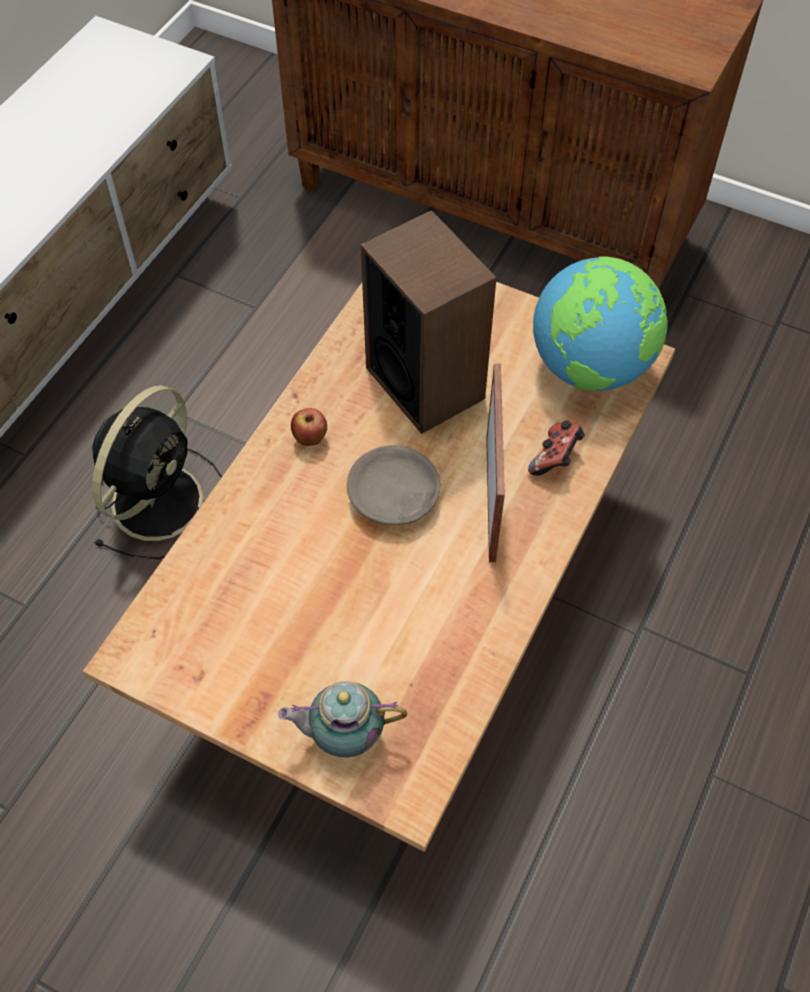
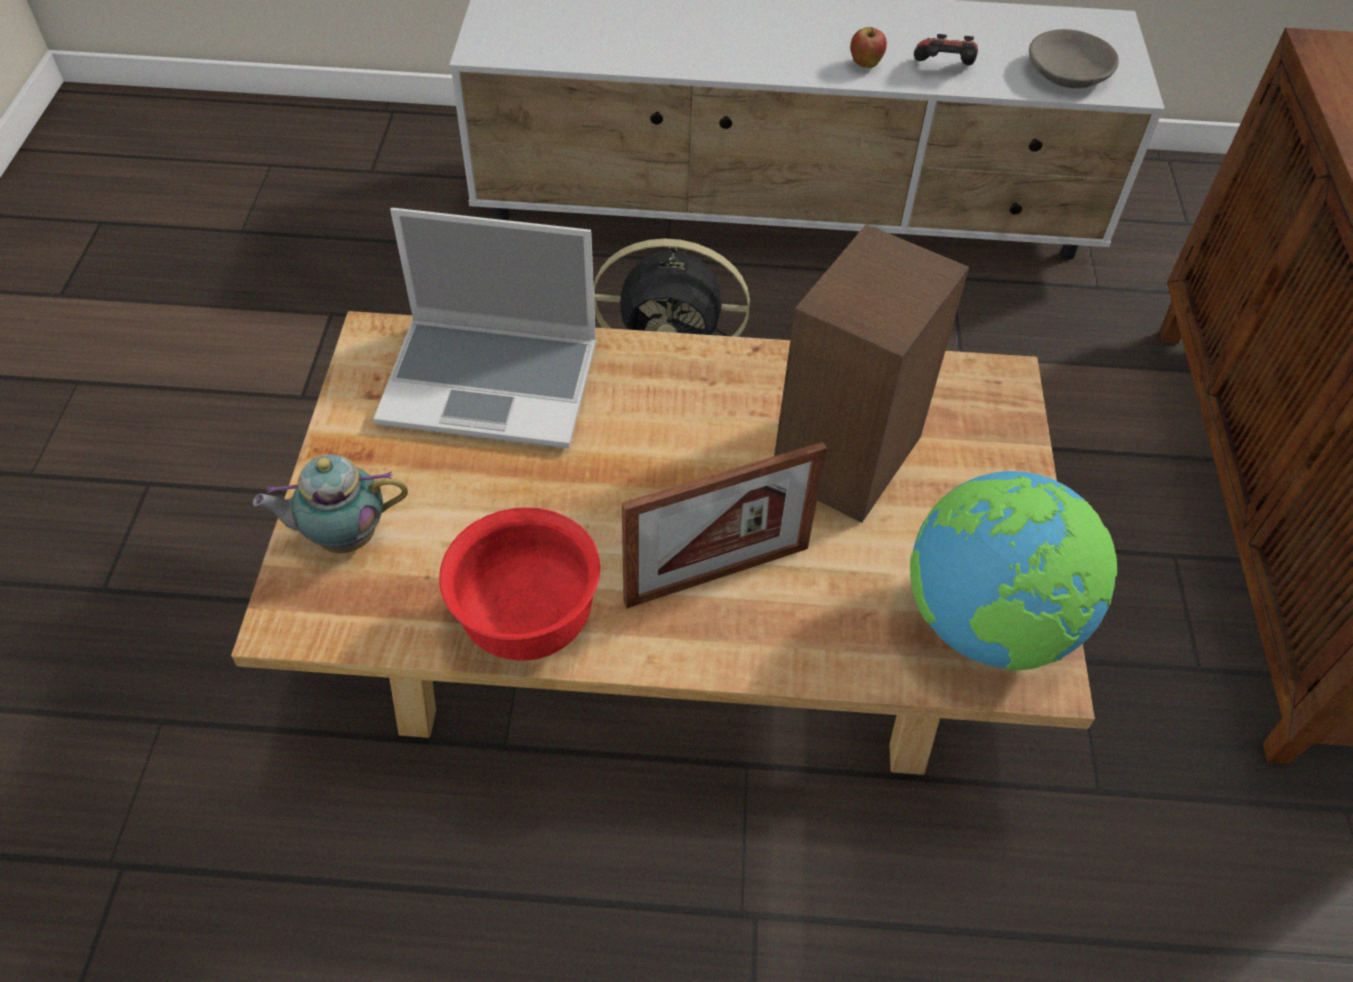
camera: 65 degrees right, 5 degrees down
(234, 581) = (493, 383): none -> laptop
(310, 439) = (705, 381): apple -> apple (865, 65)
(344, 735) = (343, 536): teapot -> teapot turned 75 degrees counterclockwise
(394, 496) = (668, 480): grey bowl -> grey bowl (1067, 73)
(480, 628) = (527, 622): none -> red bowl
(555, 459) = (814, 626): game controller -> game controller (944, 69)

